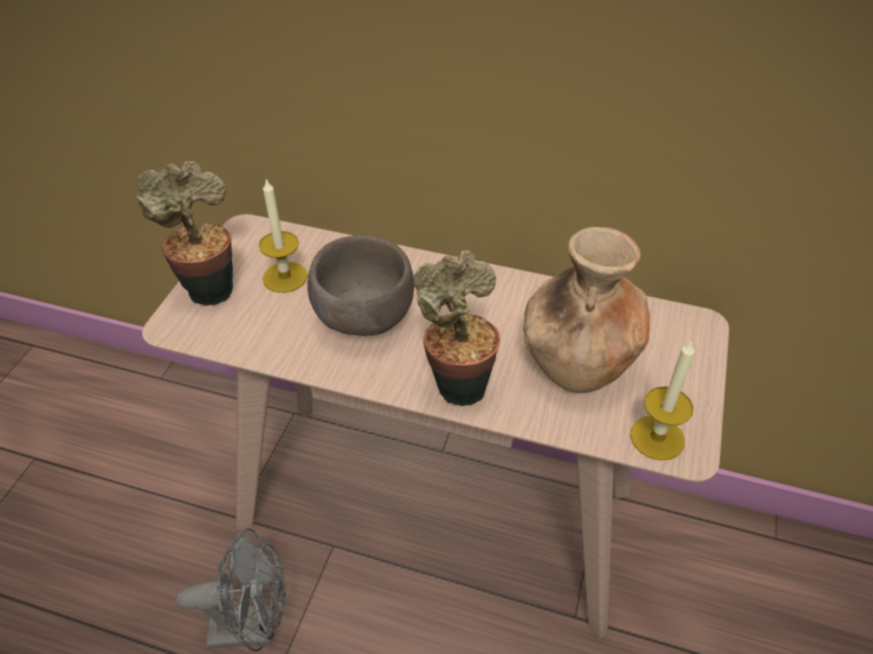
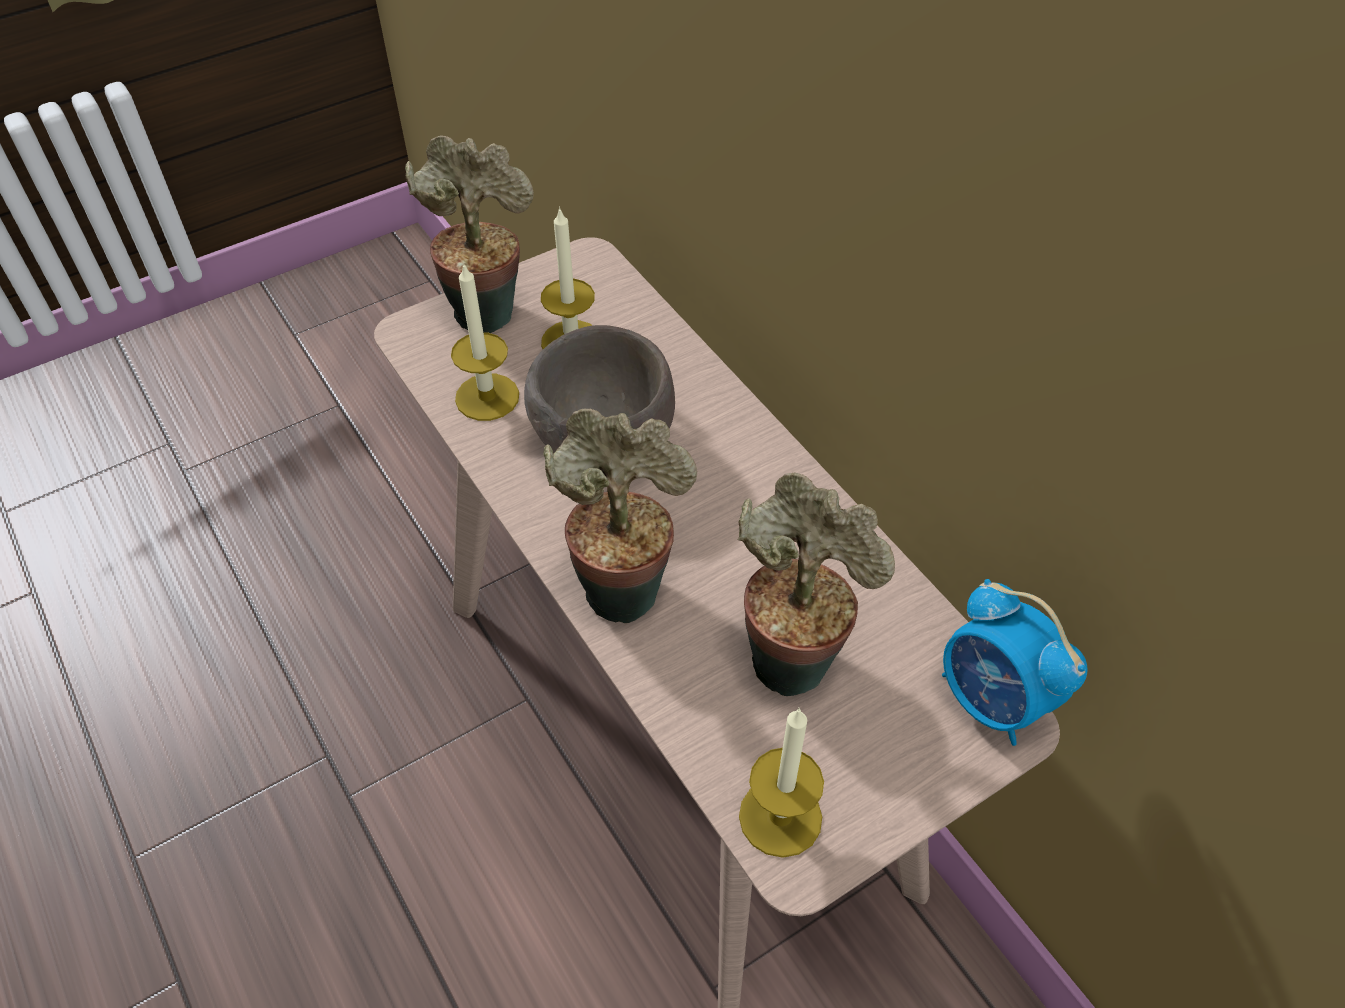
camera: 40 degrees right, 5 degrees up
(254, 626) = (384, 722): grey fan -> none
(265, 334) = (487, 397): none -> candle
(578, 359) = (793, 655): brown vase -> potted plant
(683, 320) = (993, 701): none -> alarm clock

